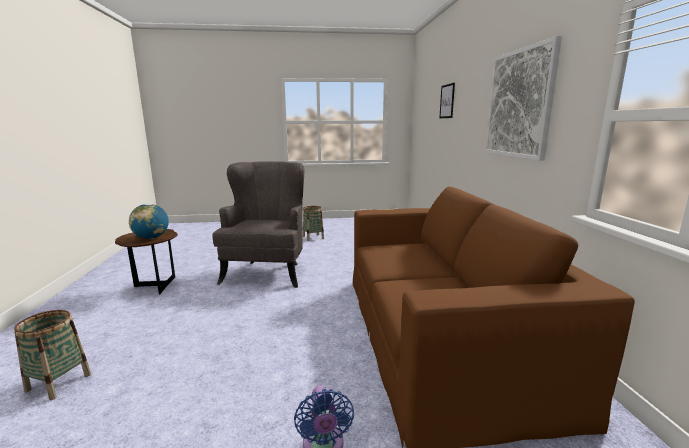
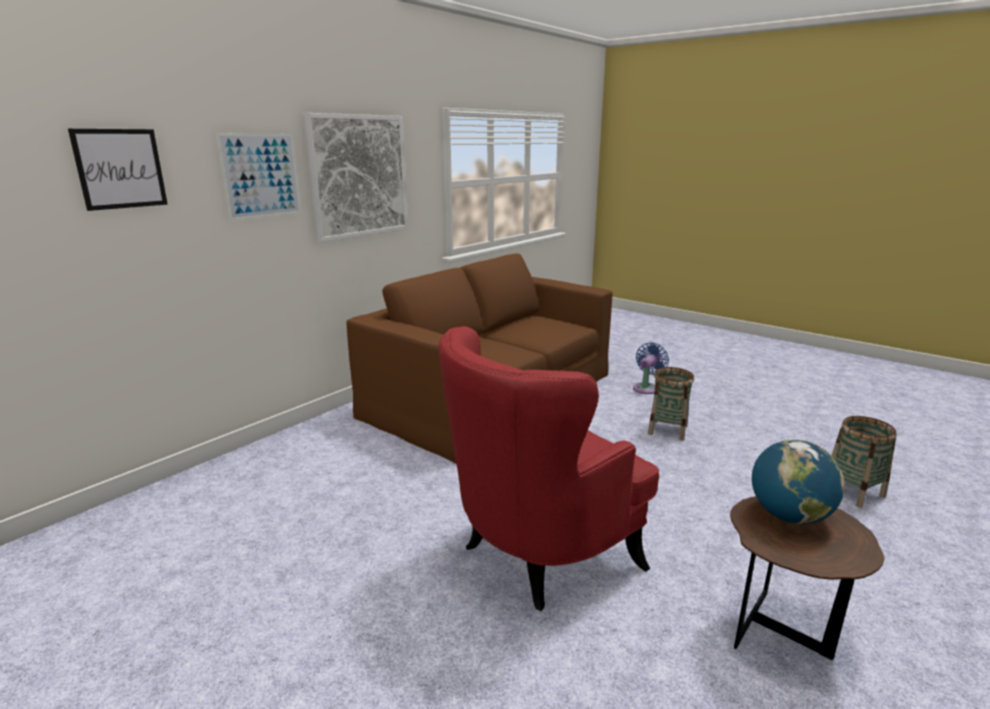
camera: 135 degrees left, 5 degrees up
(267, 272) = (537, 555): grey armchair -> red armchair
(313, 237) = (264, 652): basket -> basket (667, 430)
(476, 104) = (261, 175): none -> picture

